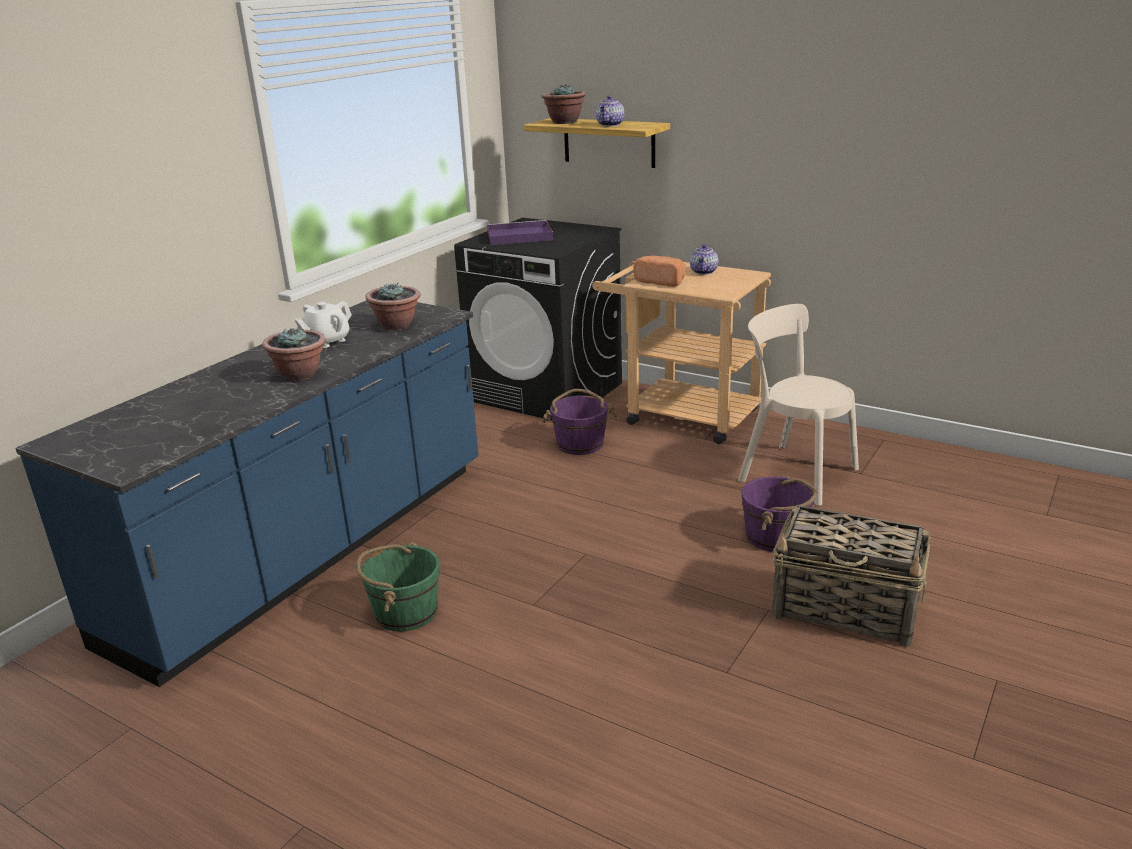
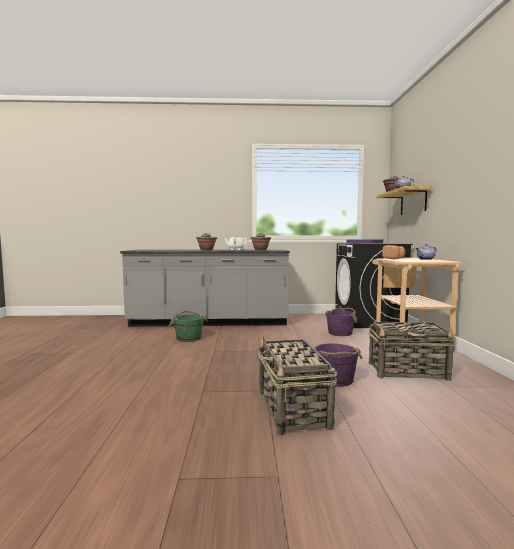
camera: 55 degrees right, 20 degrees down
(311, 551) = (209, 322): blue counter -> grey counter
(793, 473) = (408, 371): beige chair -> basket

